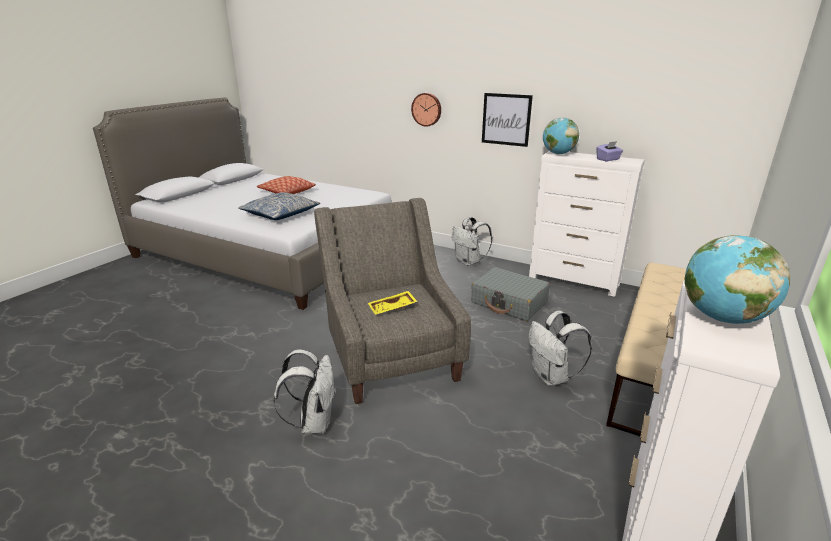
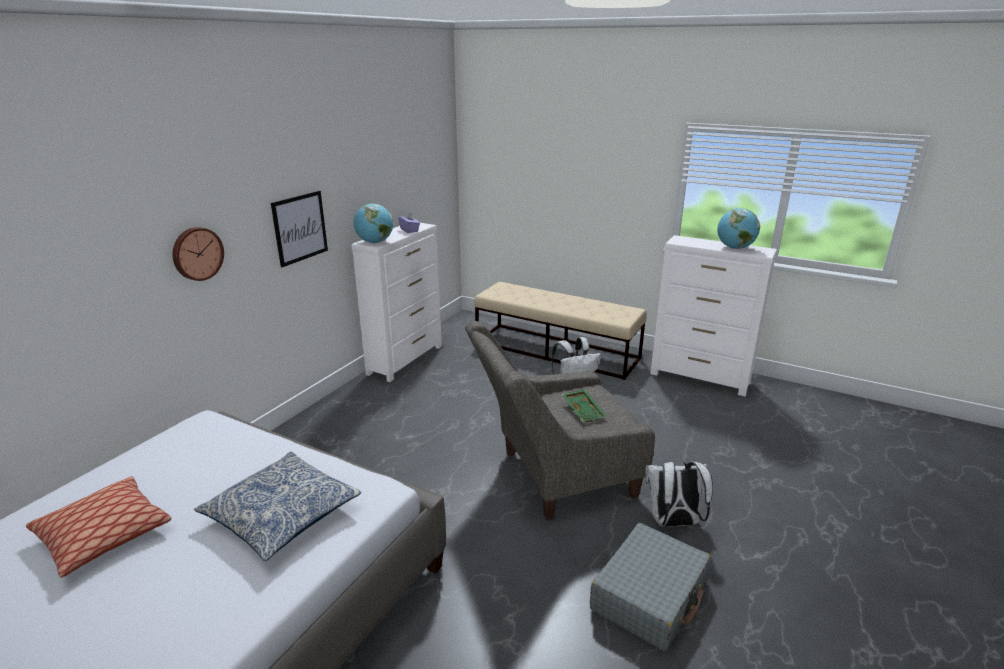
camera: 90 degrees left, 0 degrees up
(392, 308) = (584, 410): yellow tray -> green tray
(469, 262) = (330, 416): white backpack -> none
(509, 303) = (445, 399): grey suitcase -> grey suitcase (650, 596)

